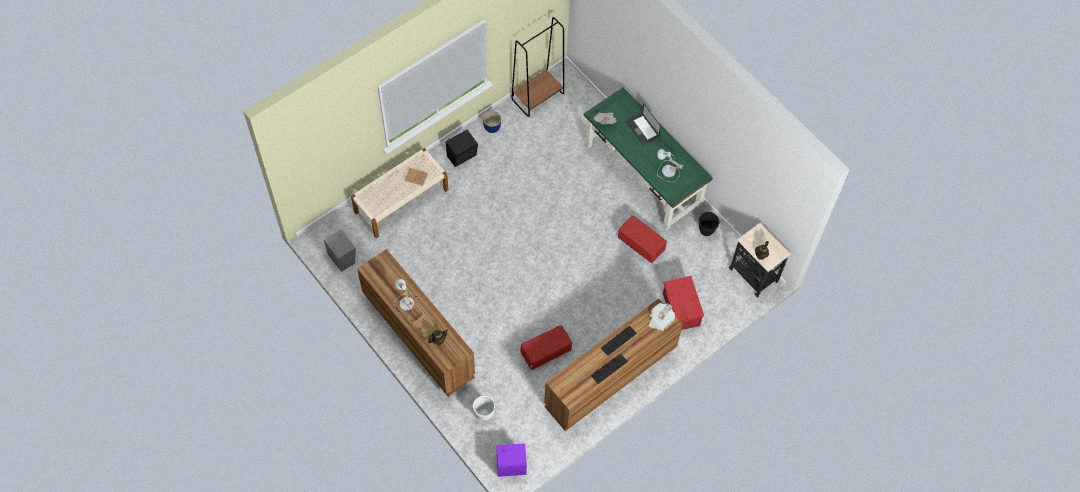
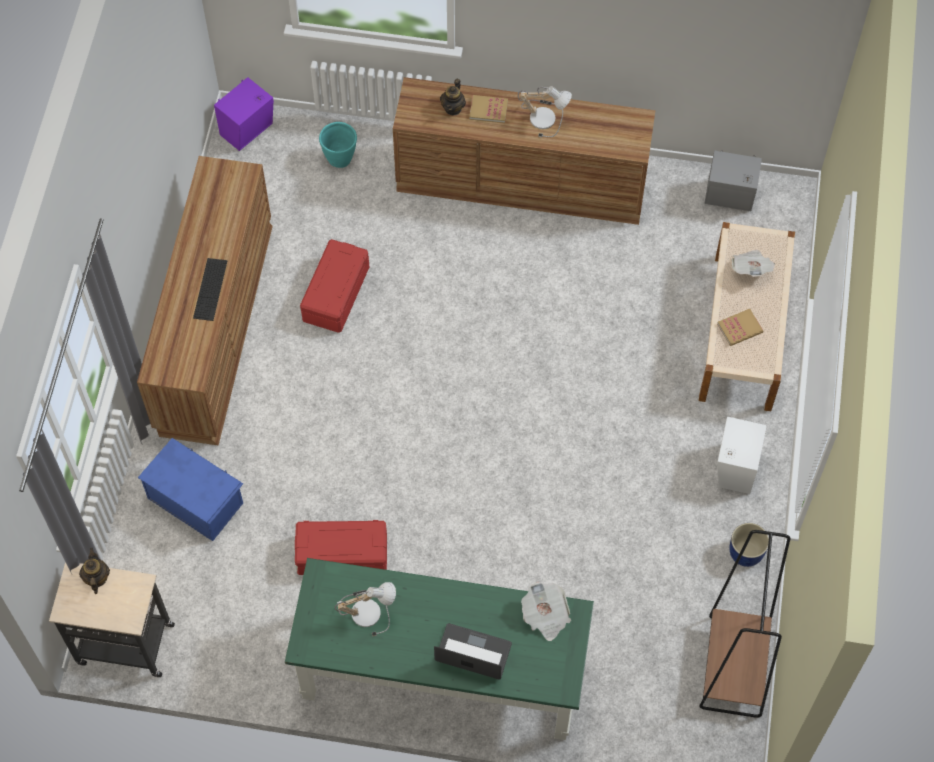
camera: 140 degrees right, 0 degrees up
(462, 156) = (735, 468): black speaker -> white speaker
(484, 414) = (340, 159): white planter -> turquoise planter
(609, 368) = (190, 244): keyboard -> none
(660, 320) = (175, 362): newspaper -> newspaper (751, 269)
(680, 310) = (195, 499): red storage box -> blue storage box
(706, 231) = (258, 658): black planter -> none

